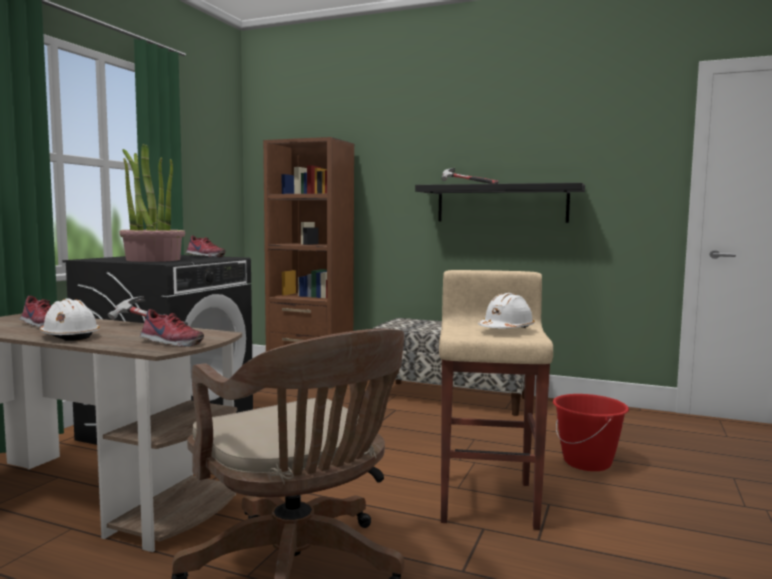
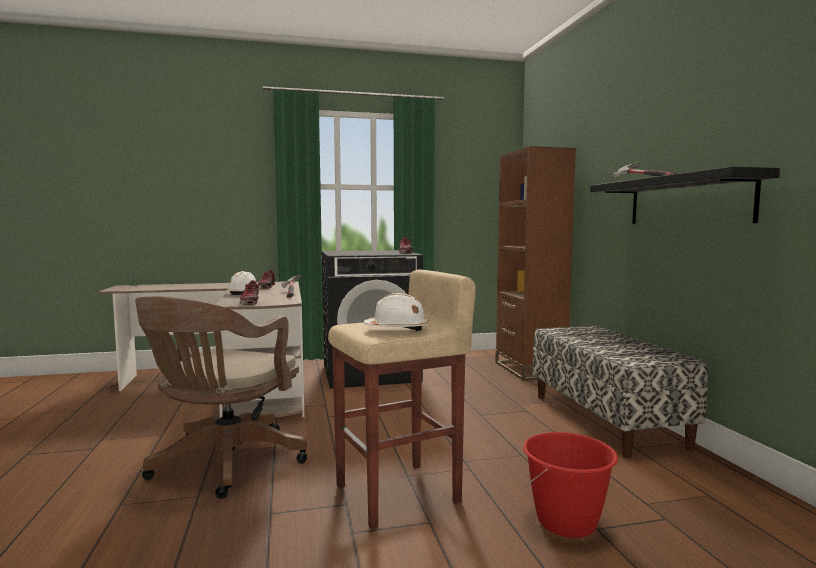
camera: 55 degrees right, 0 degrees up
(153, 260) = (354, 253): potted plant -> none

